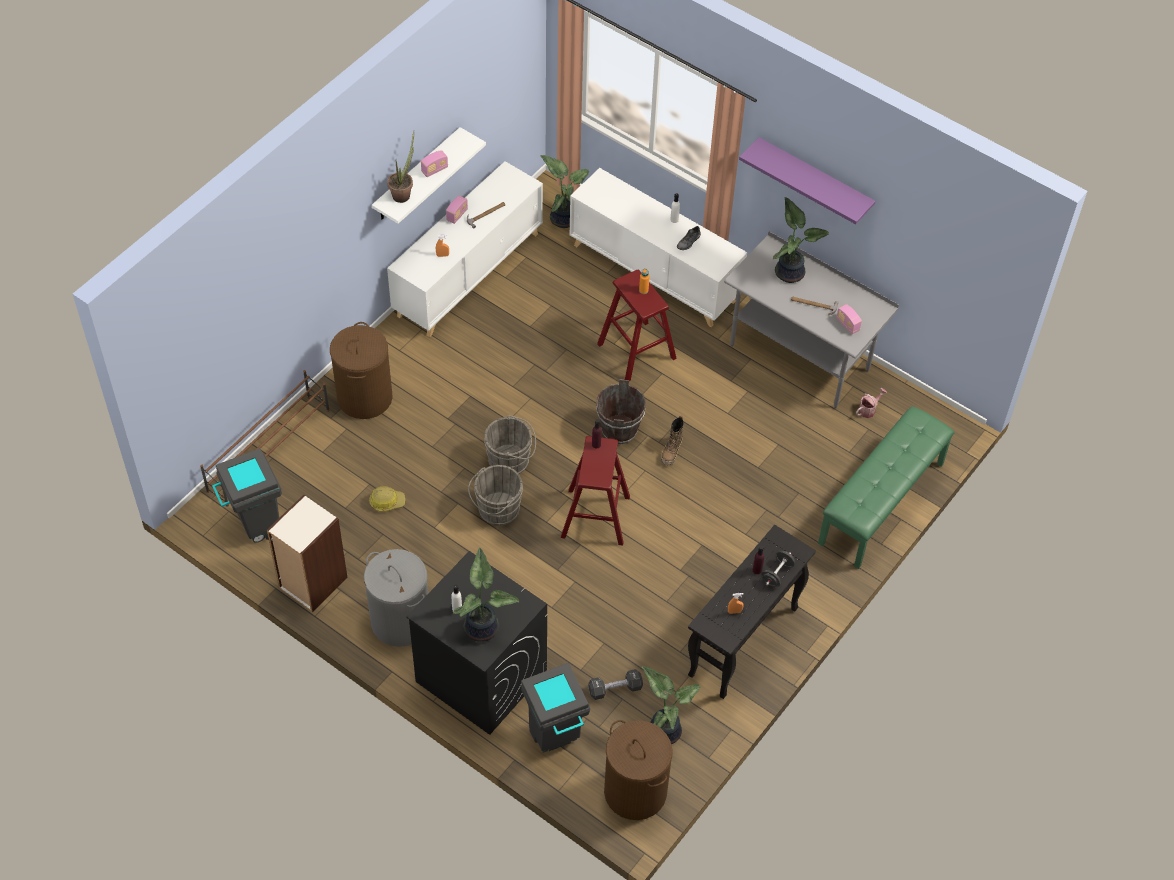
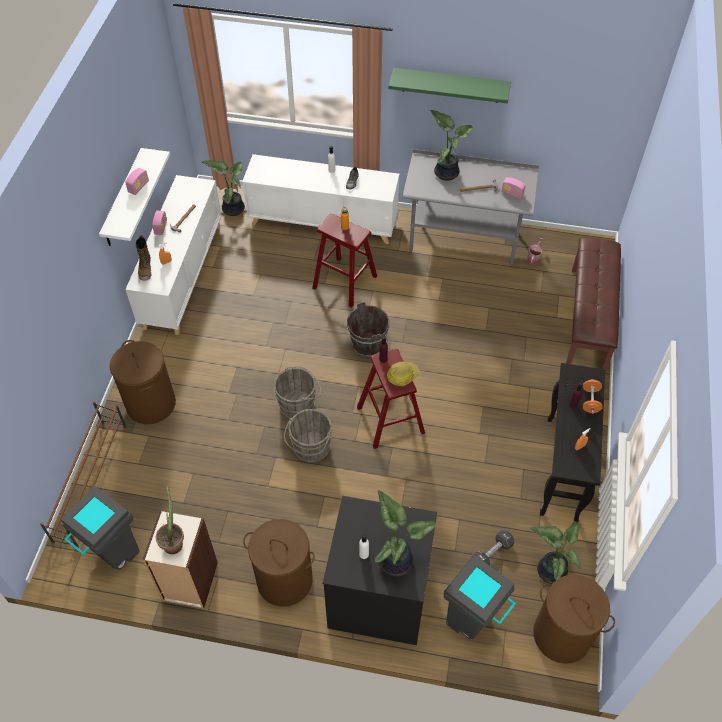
camera: 25 degrees left, 0 degrees up
(387, 502) = (216, 482): hard hat -> hard hat (402, 376)
(400, 621) = (284, 580): grey laundry basket -> brown laundry basket
(403, 193) = (122, 214): potted plant -> potted plant (174, 541)
(671, 451) = (416, 345): boot -> boot (146, 269)
(777, 574) = (590, 401): black dumbbell -> orange dumbbell
(814, 179) = (450, 85): purple shelf -> green shelf
(882, 504) = (588, 319): green bench -> brown bench

